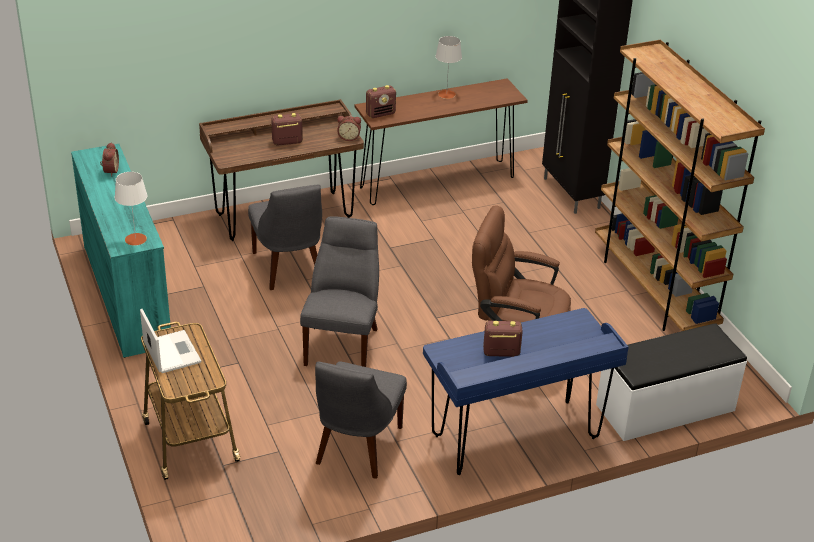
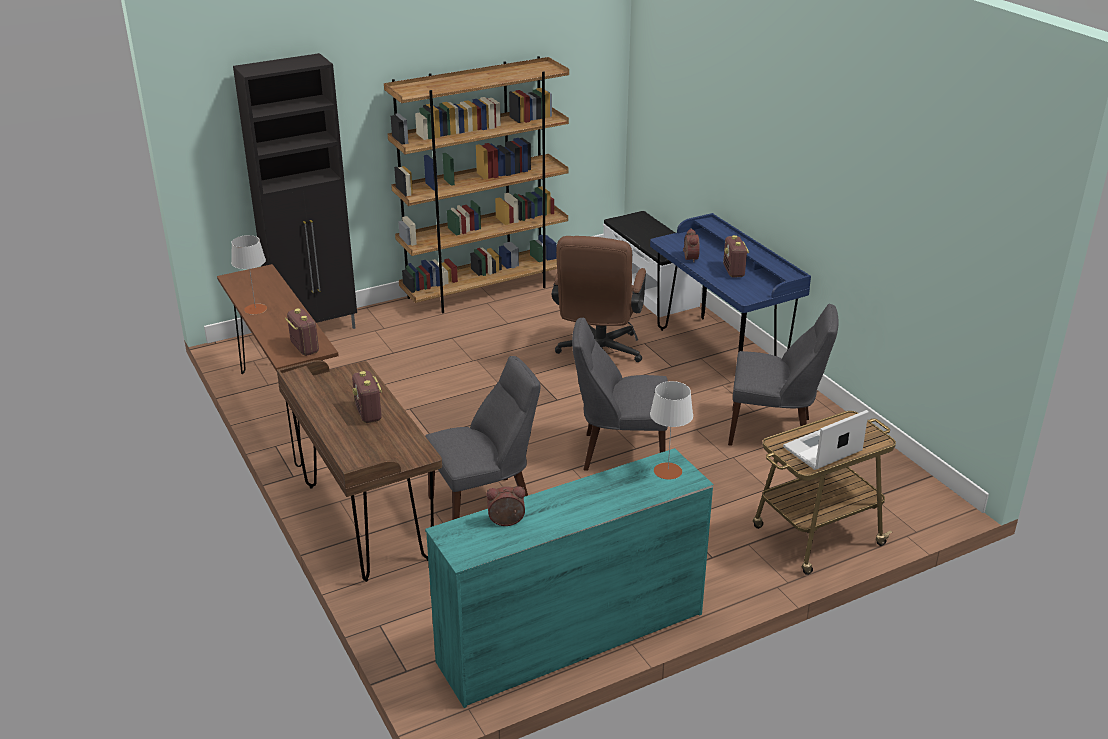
camera: 95 degrees left, 5 degrees down
(349, 137) = (354, 371): alarm clock -> alarm clock (689, 258)

